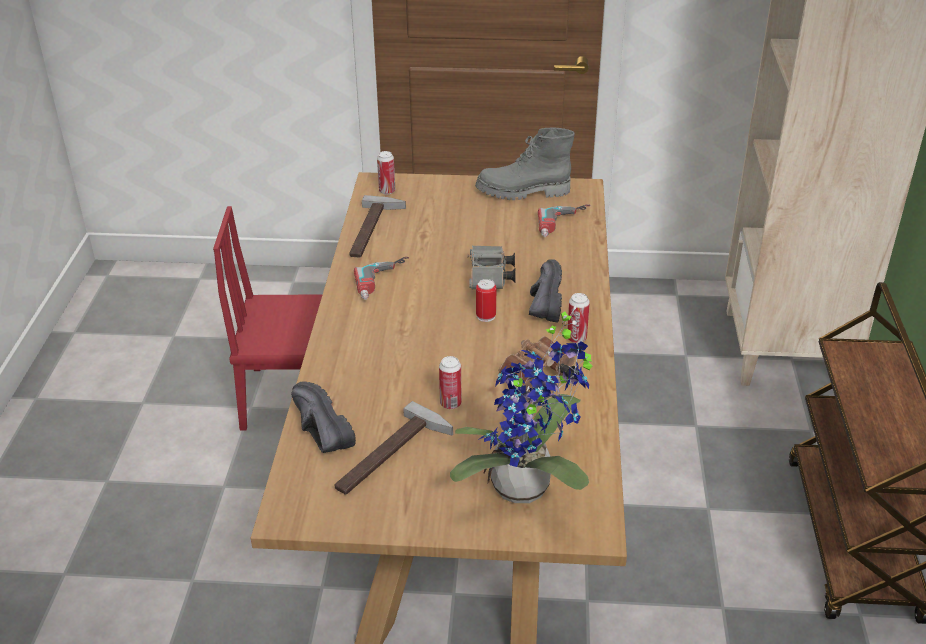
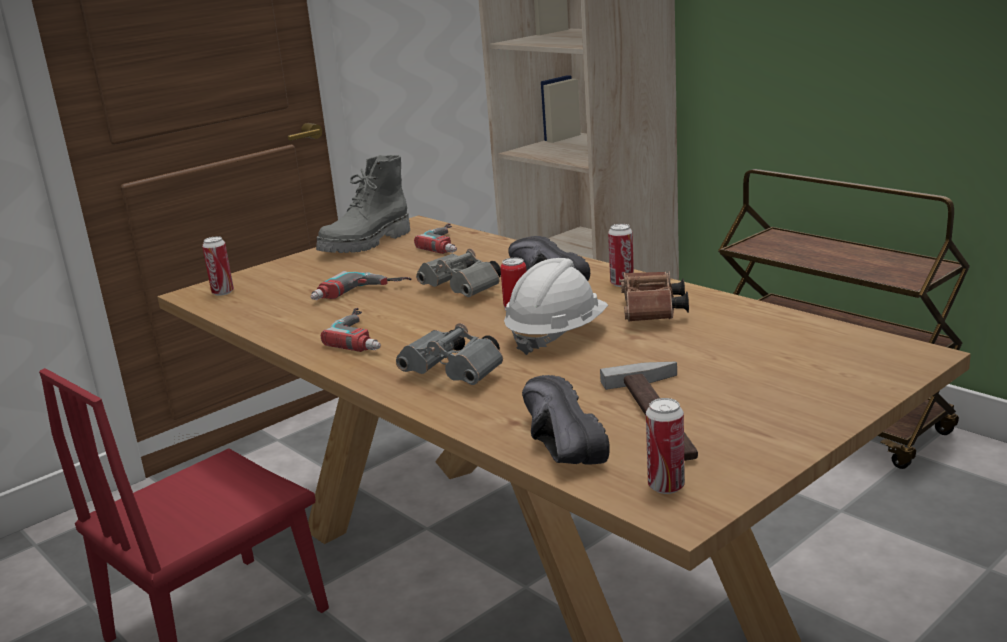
camera: 45 degrees left, 15 degrees down
(316, 432) = (553, 445): black shoe -> black shoe turned 60 degrees clockwise
(367, 348) = (456, 375): none -> grey binoculars
(373, 230) = (270, 316): hammer -> none
(439, 243) = (360, 294): none -> power drill
(450, 404) = (624, 361): can -> can (666, 486)
(460, 356) = (556, 335): none -> white hard hat
(528, 489) = (815, 365): potted plant -> none

